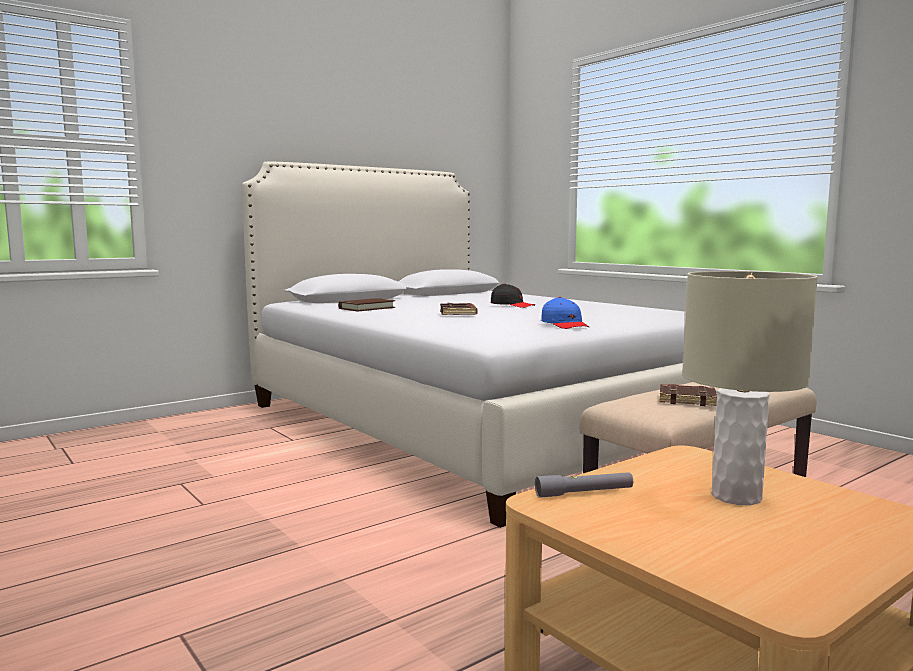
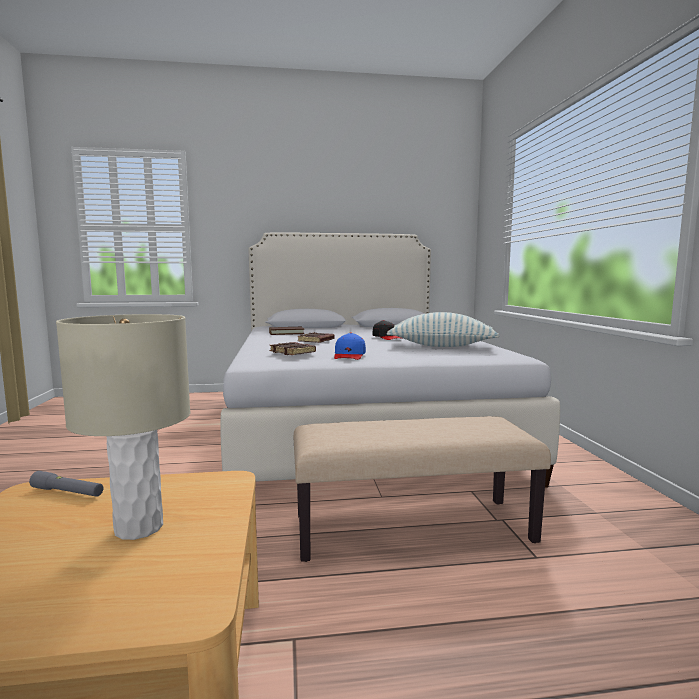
camera: 30 degrees right, 0 degrees up
(602, 310) = (441, 346): none -> pillow
(687, 400) = (373, 433): brown book -> brown book (293, 352)

